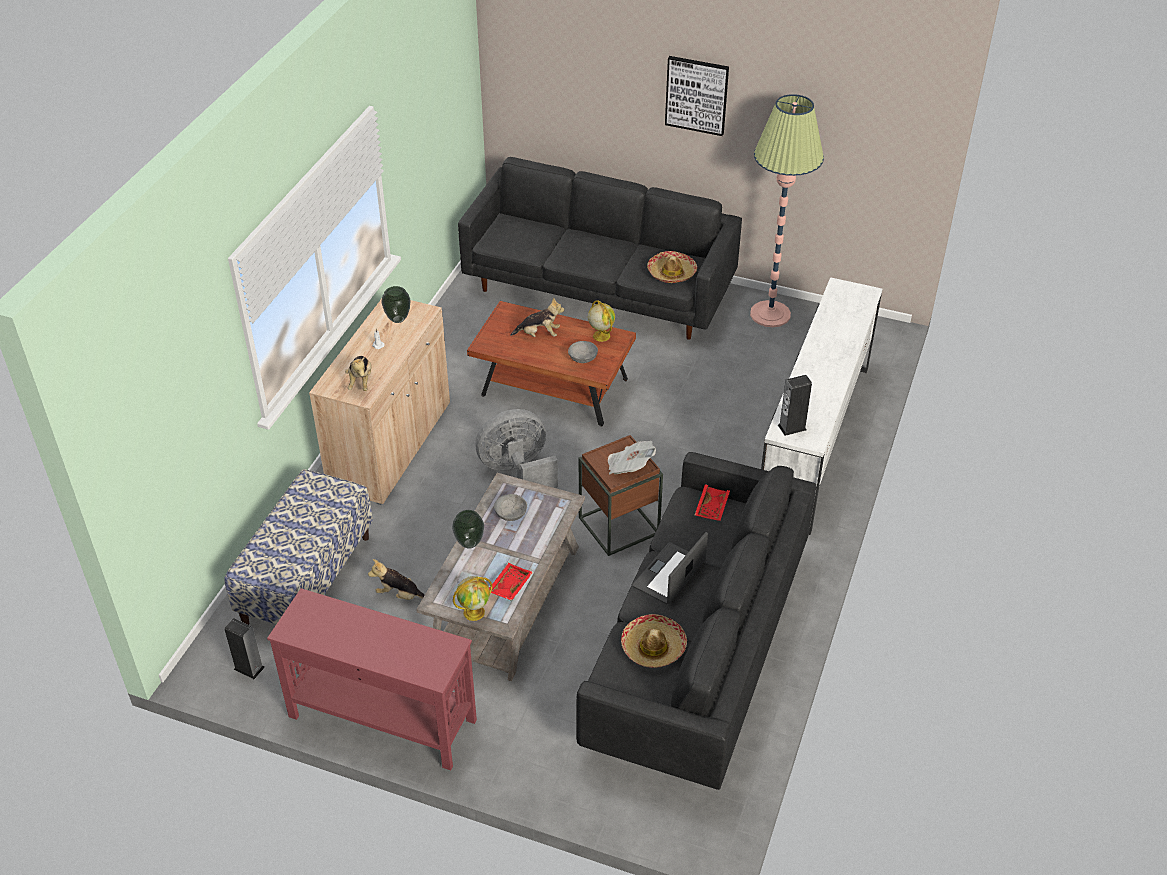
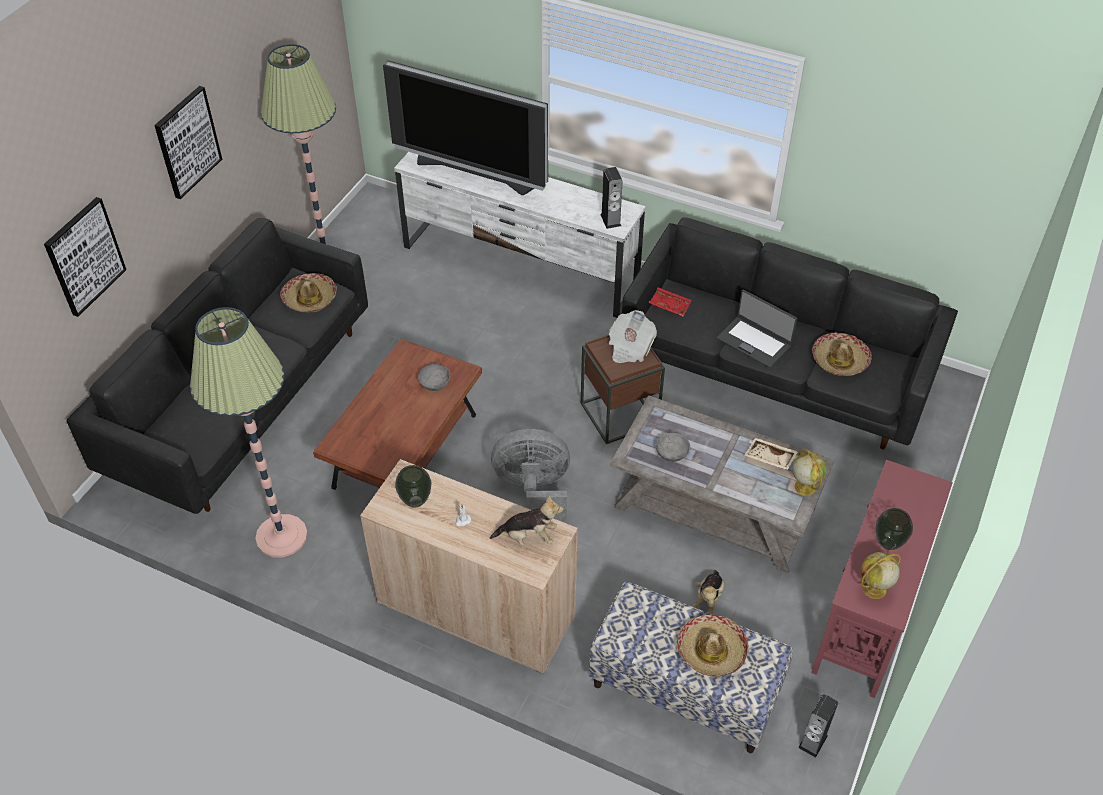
camera: 85 degrees left, 5 degrees up
(291, 542) = (711, 651): none -> hat
(461, 331) = (281, 536): none -> floor lamp
(470, 543) = (713, 488): vase -> vase (887, 543)
(509, 586) = (769, 458): red tray -> beige tray
(517, 471) = (533, 491): grey fan -> grey fan turned 105 degrees clockwise
(539, 334) = (386, 418): plush toy -> none
(566, 84) = (84, 256): none -> picture
(601, 335) = (400, 366): globe -> globe (873, 589)
(838, 328) = (474, 173): none -> television

